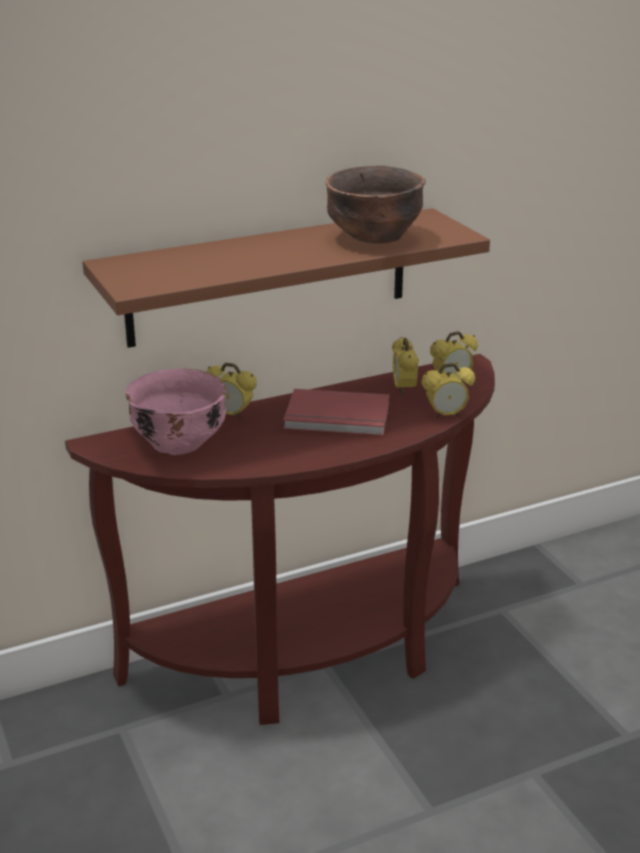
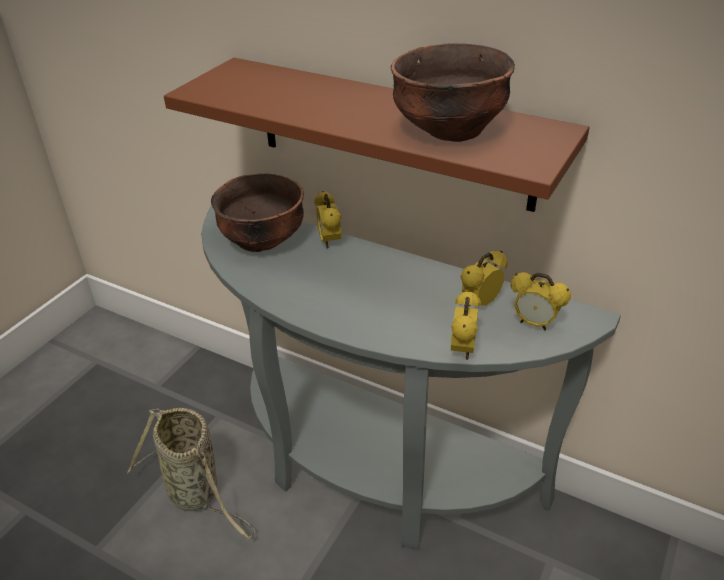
camera: 55 degrees right, 10 degrees up
(178, 442) = (262, 240): pink bowl -> brown bowl
(210, 788) = (196, 493): none -> basket
(314, 656) = (372, 469): brown console table -> grey console table
(337, 418) = (384, 291): red book -> none
(446, 415) = (463, 350): alarm clock -> alarm clock turned 120 degrees counterclockwise

